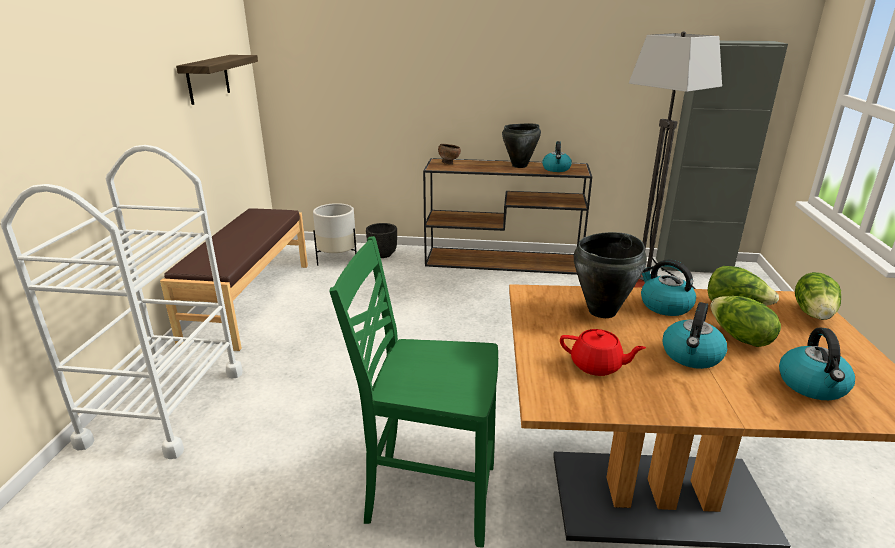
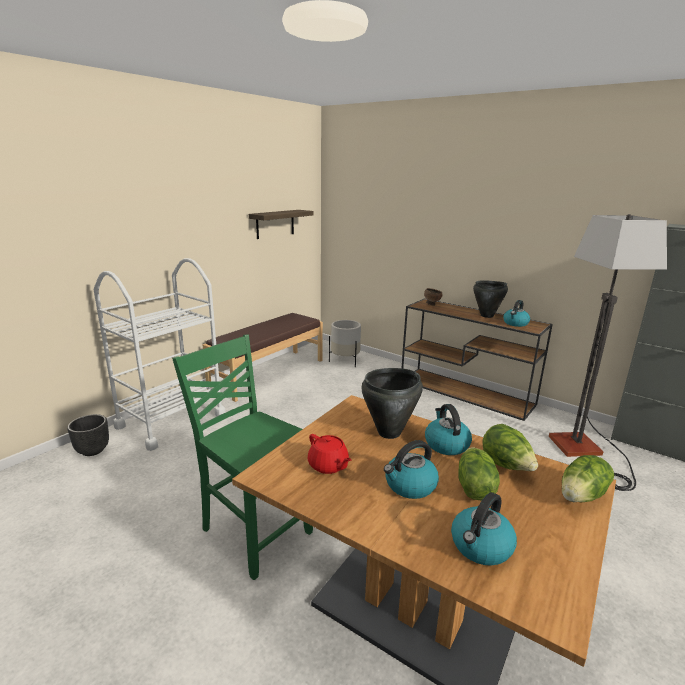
camera: 30 degrees right, 5 degrees down
(383, 254) = (378, 365): black planter -> black planter (93, 450)

